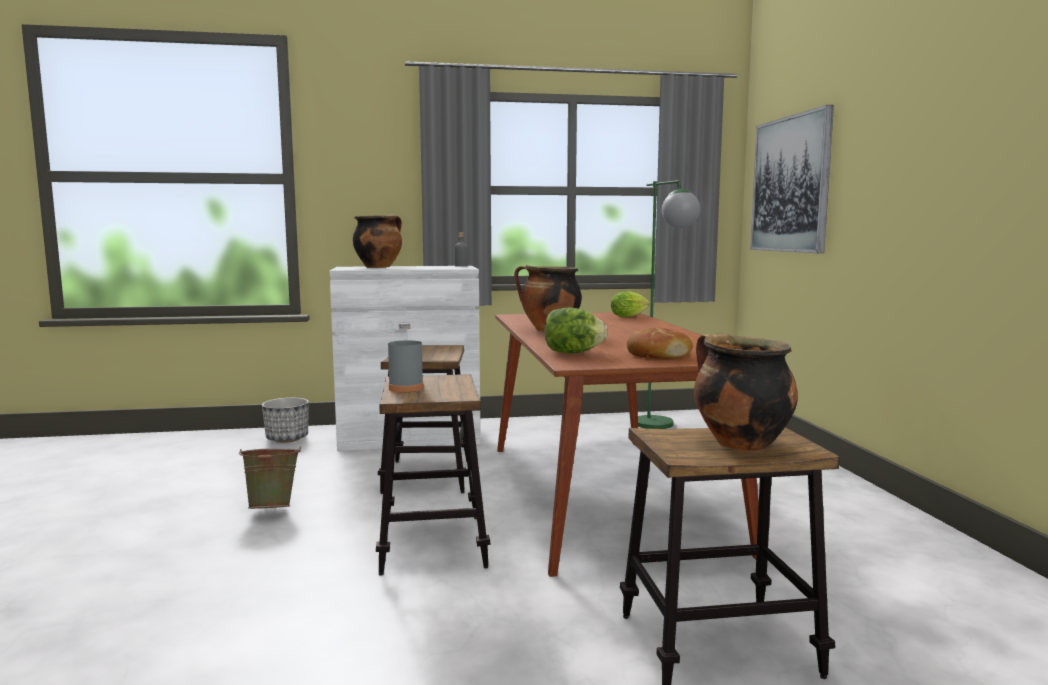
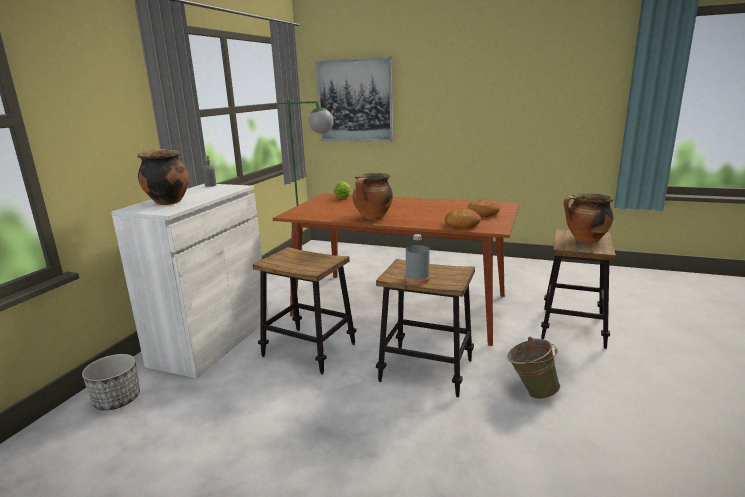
camera: 60 degrees left, 10 degrees up
(273, 508) = (301, 428): green bucket -> green bucket (530, 391)
(572, 353) = (462, 225): lettuce -> bread

